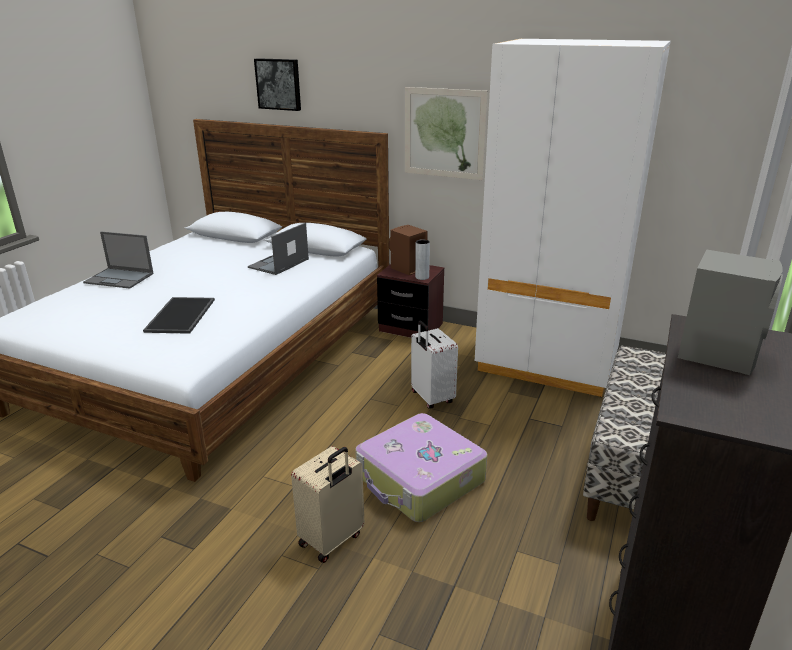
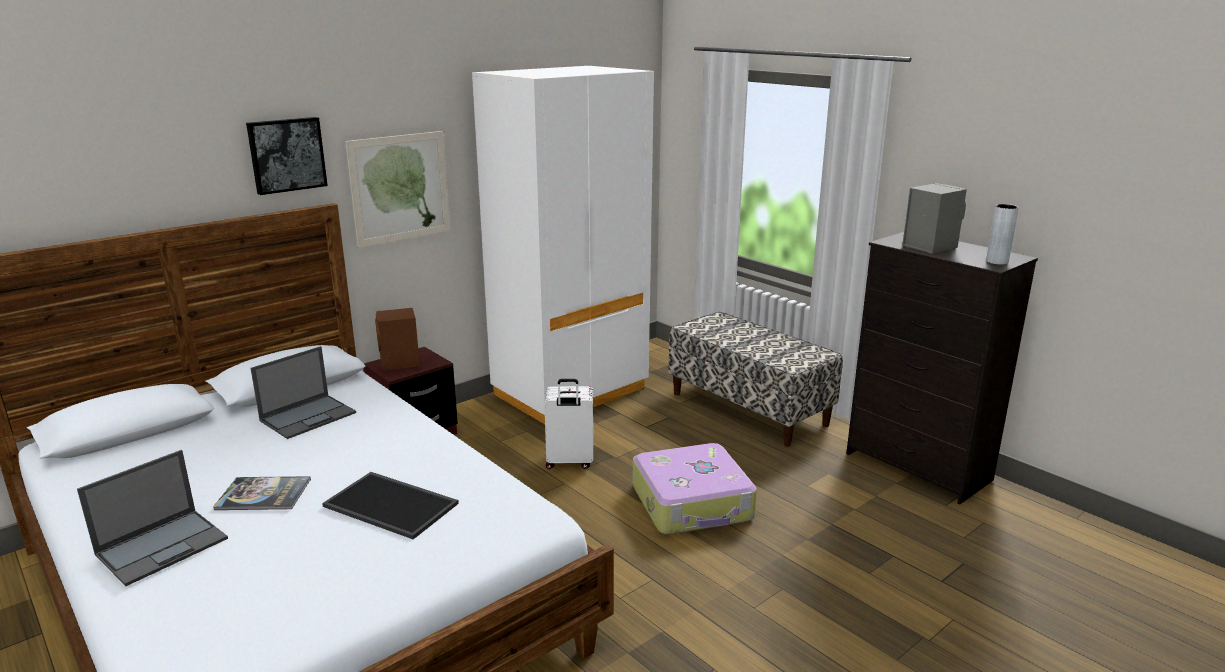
camera: 65 degrees left, 5 degrees down
(178, 282) = (263, 494): none -> book
(278, 264) = (309, 416): laptop -> laptop turned 105 degrees counterclockwise
(279, 84) = (133, 168): picture -> picture (286, 155)
(332, 540) = (748, 572): beige suitcase -> none
(422, 277) = (434, 362): grey vase -> grey vase (997, 262)

